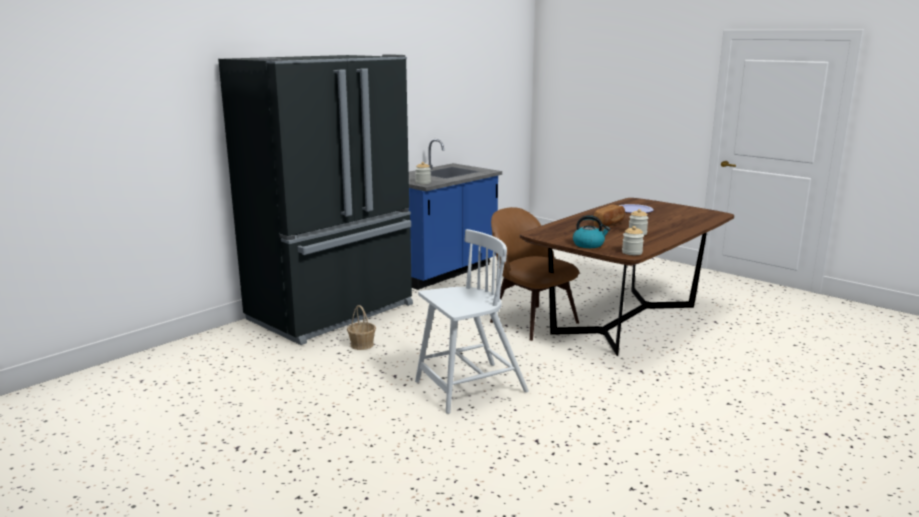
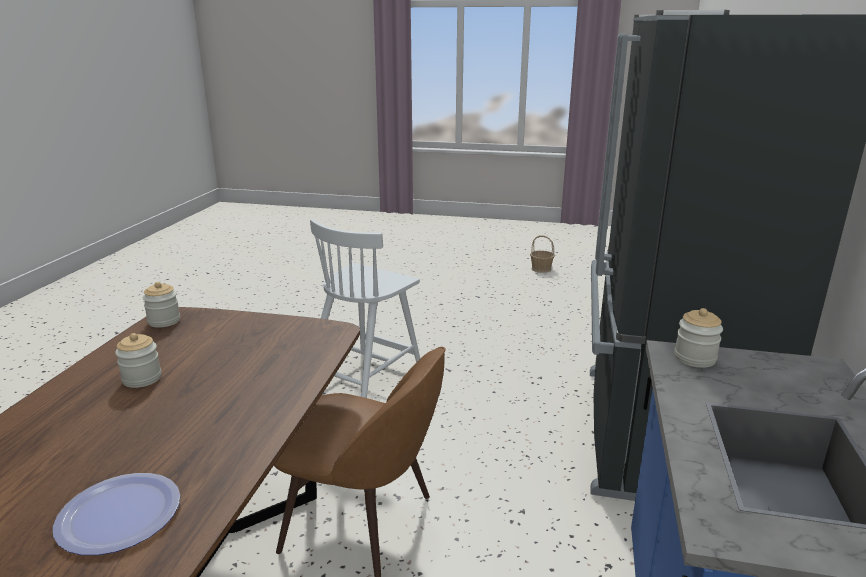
camera: 150 degrees right, 5 degrees up
(362, 345) = (535, 395): basket -> basket (541, 269)
(589, 244) = (234, 324): kettle -> none
(610, 223) = (199, 404): bread -> none

